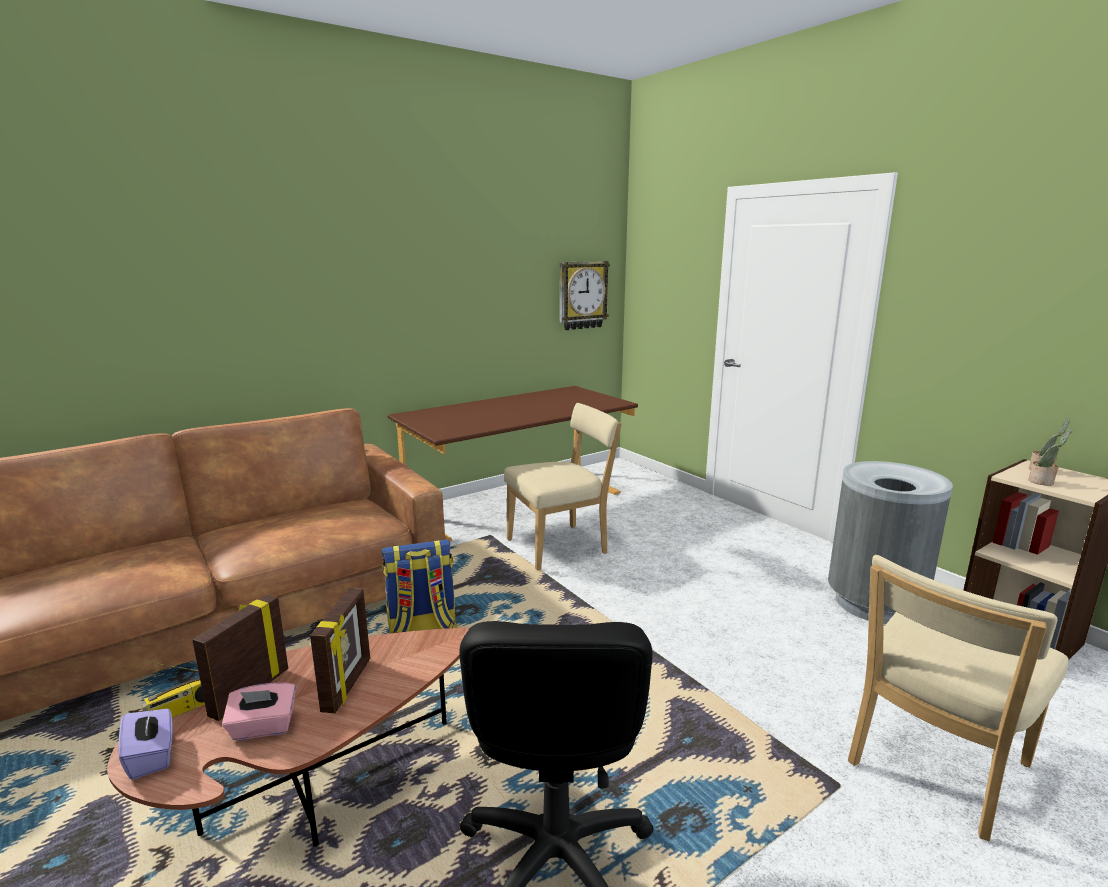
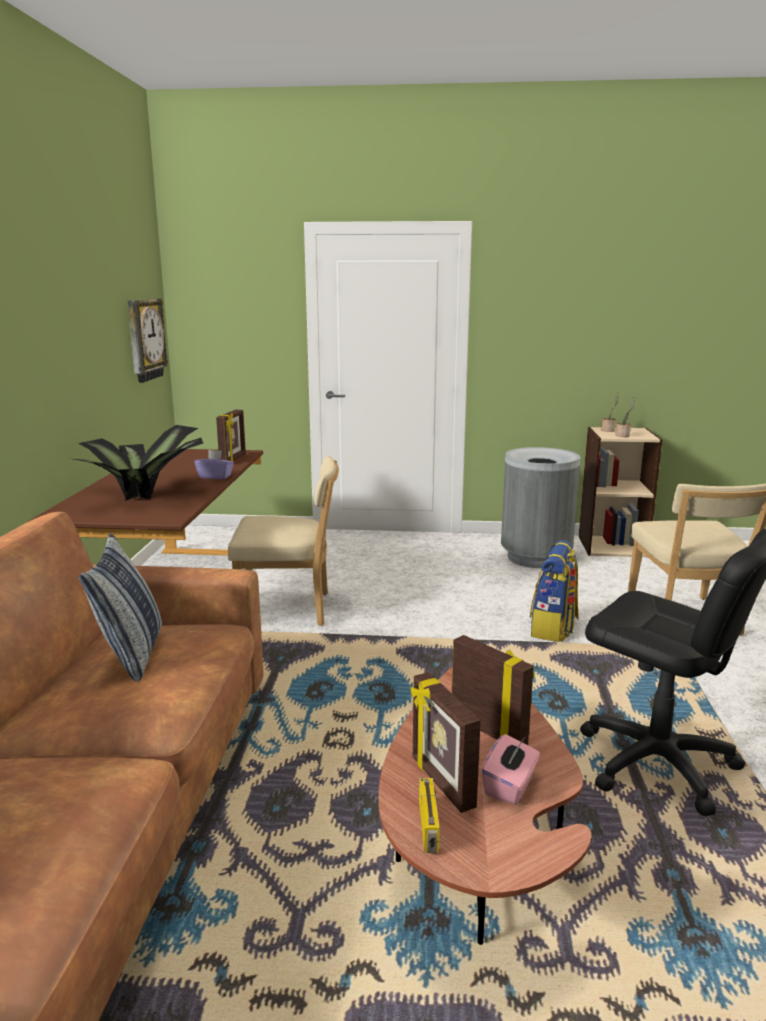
camera: 50 degrees left, 0 degrees up
(152, 756) = (494, 858): purple tissue box -> purple tissue box (215, 476)
(315, 516) = (132, 654): none -> pillow
(422, 629) = (315, 721): backpack -> backpack (553, 629)
(476, 416) = (148, 495): none -> potted plant
(561, 546) = (289, 609): beige chair -> beige chair turned 75 degrees clockwise
(596, 405) = (233, 459): none -> picture frame

